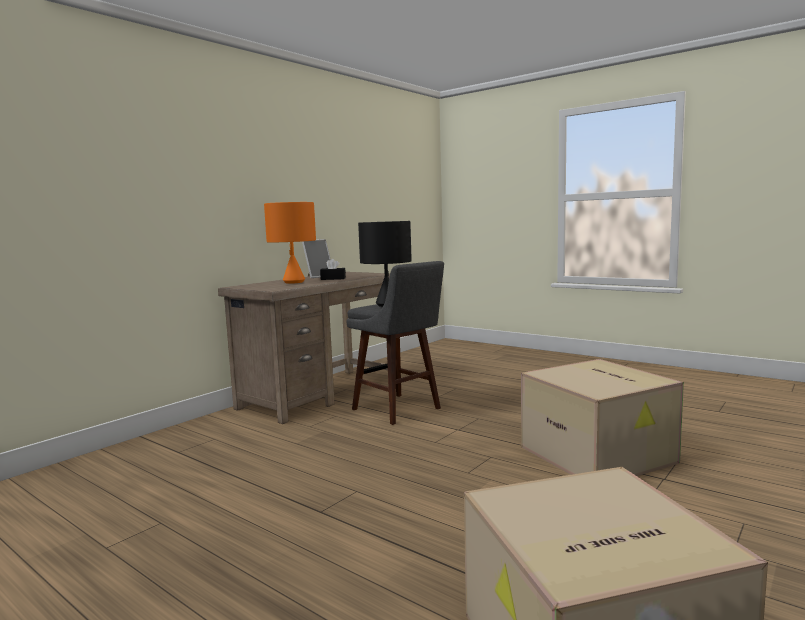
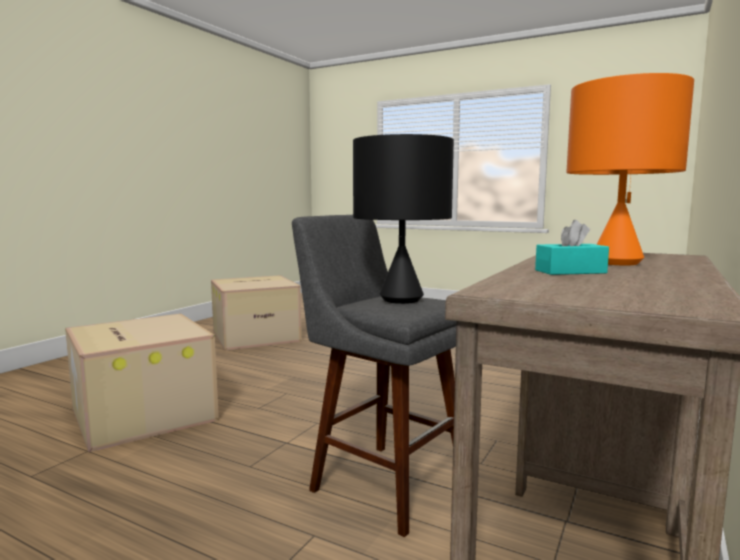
camera: 170 degrees right, 0 degrees up
(318, 276) = (667, 282): picture frame -> none
(333, 279) = (570, 271): black tissue box -> turquoise tissue box

